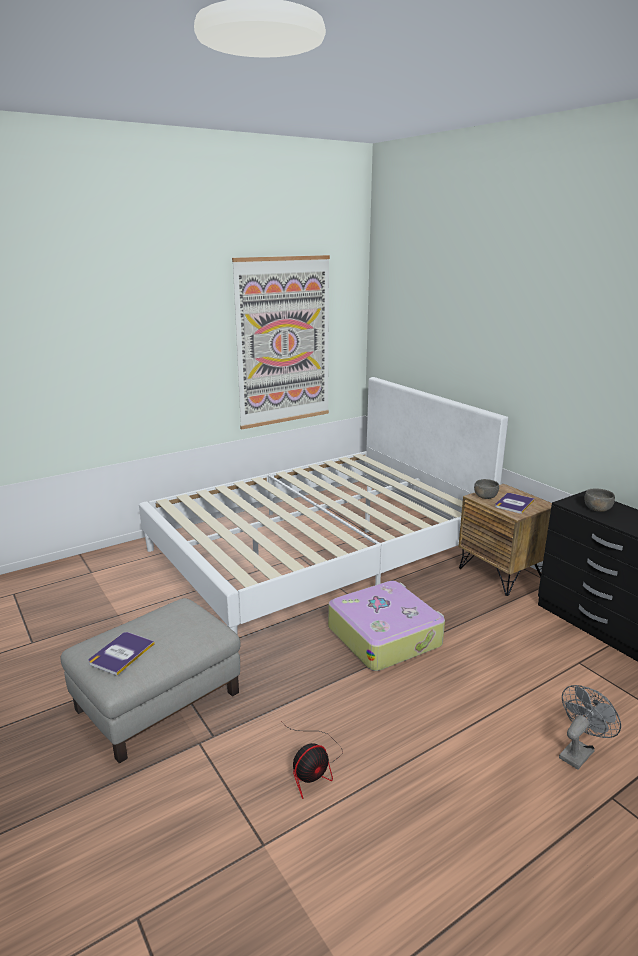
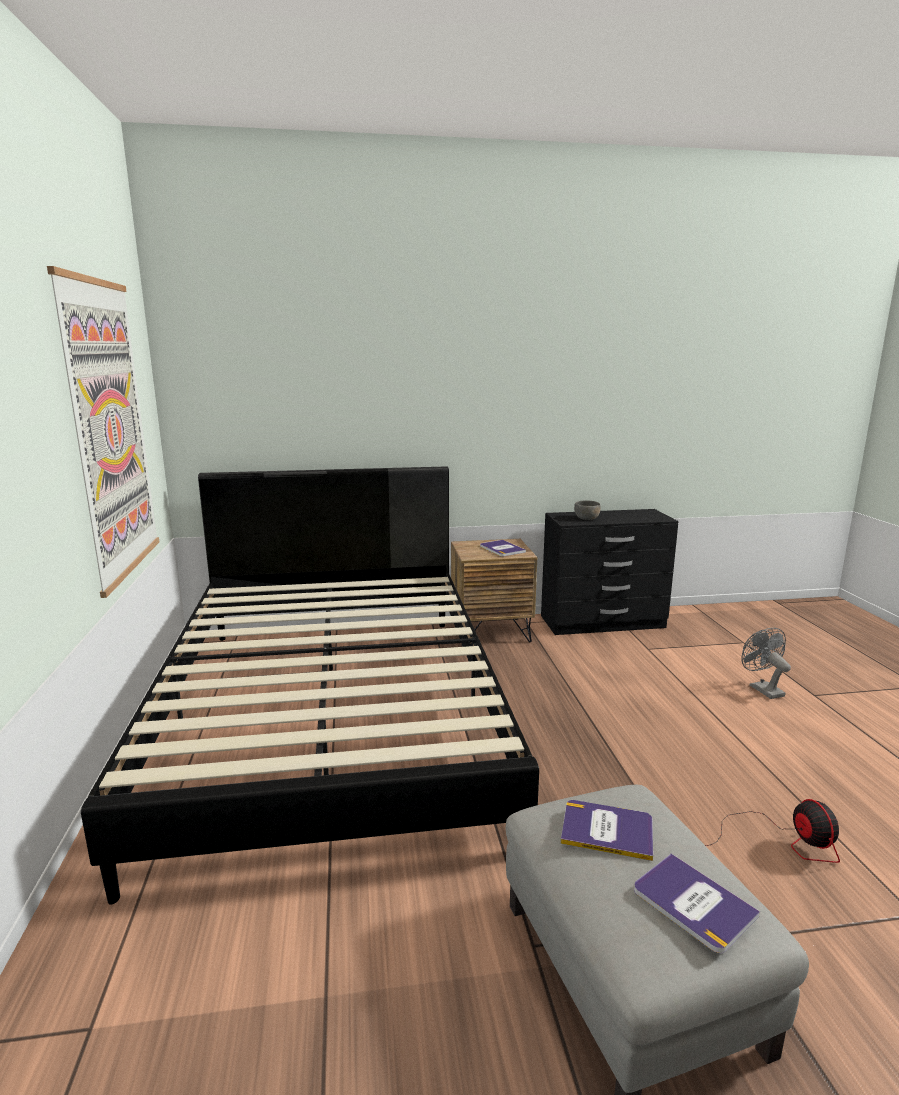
camera: 65 degrees left, 5 degrees down
(171, 621) = (607, 830): none -> book
(318, 551) = (333, 716): white bed -> black bed
(385, 636) = (560, 725): suitcase -> none
(485, 496) = (474, 554): grey bowl -> none

